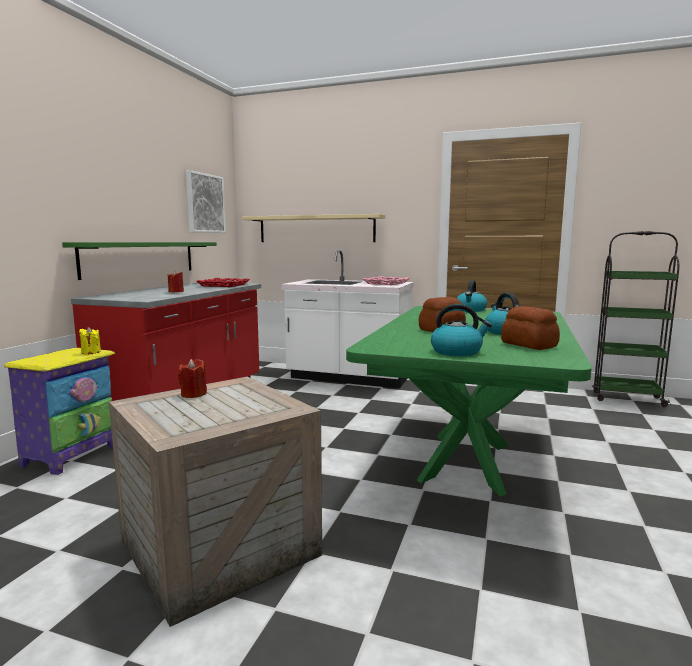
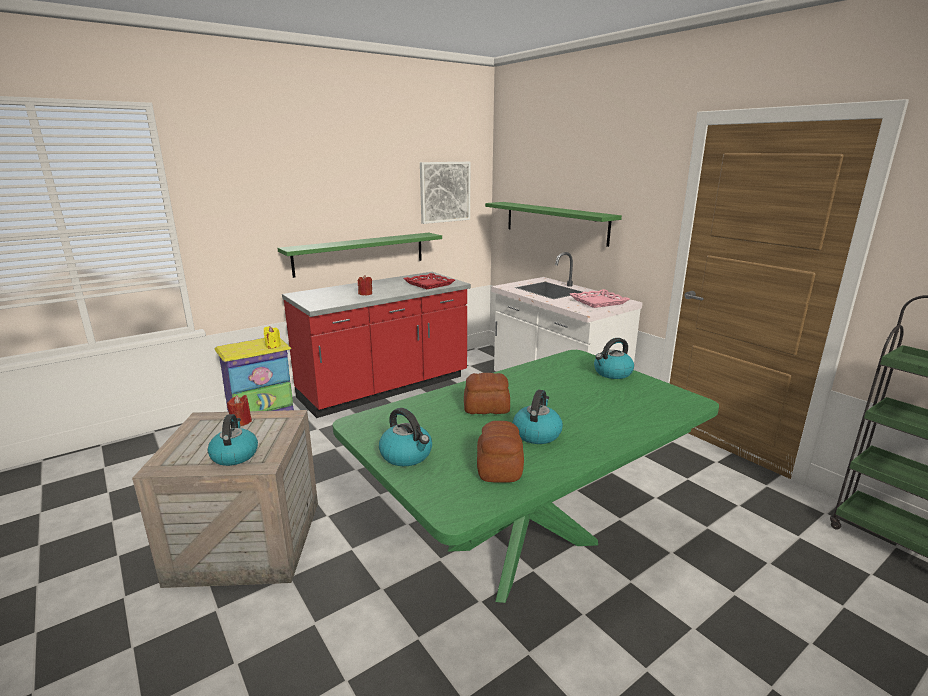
camera: 35 degrees right, 10 degrees up
(246, 411) = (234, 455): none -> kettle
(316, 229) = (554, 222): beige shelf -> green shelf

